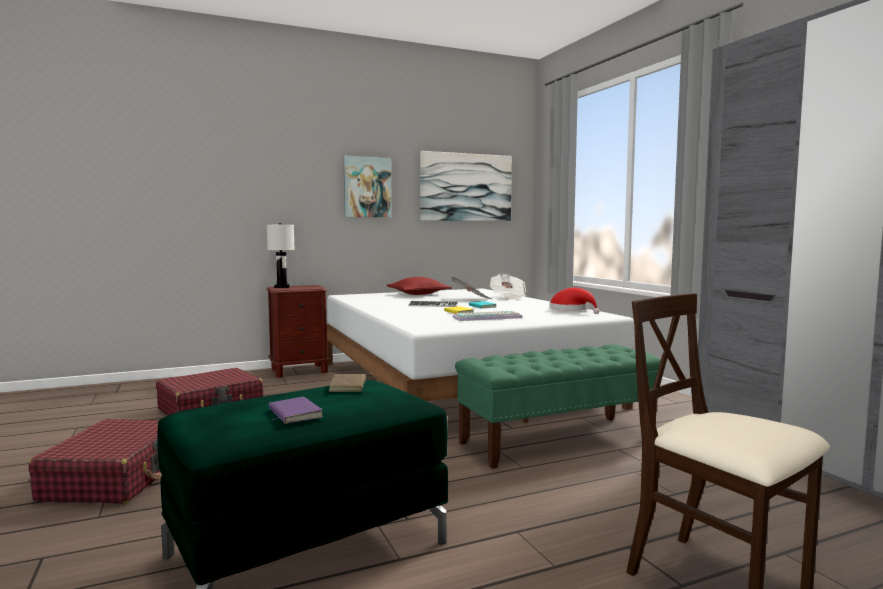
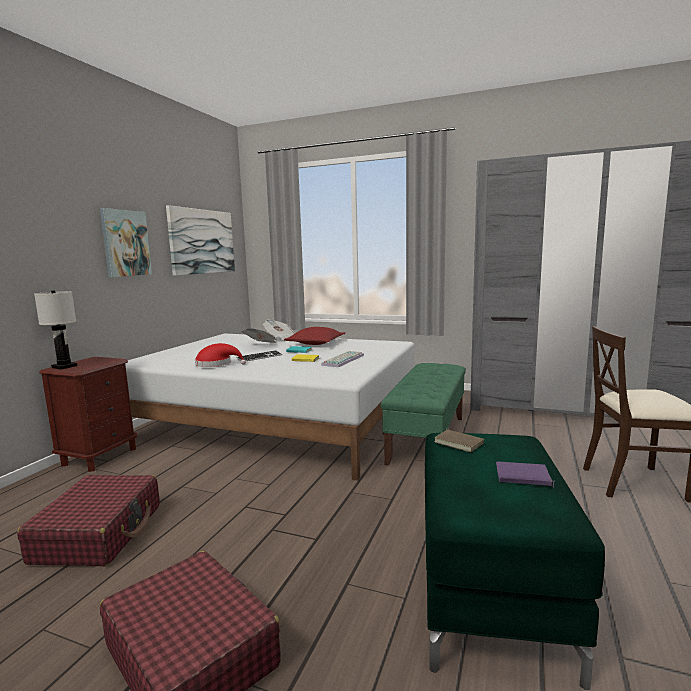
camera: 45 degrees left, 5 degrees up
(418, 294) = (197, 348): red pillow -> red pillow (315, 343)
(571, 310) = (364, 342): red hat -> red hat (216, 364)

